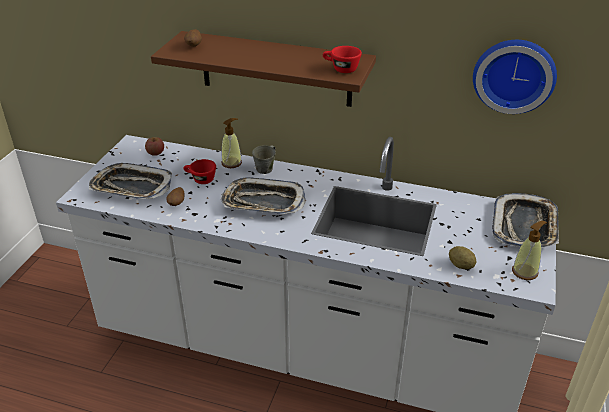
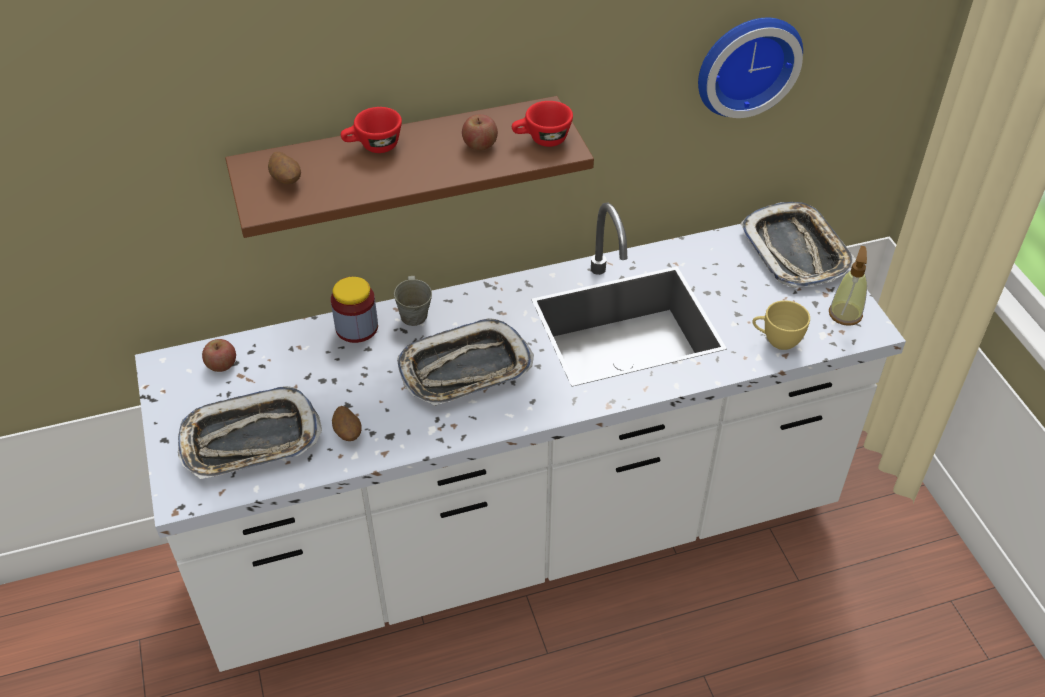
camera: 35 degrees left, 10 degrees up
(200, 179) = (340, 377): red cup -> red cup (373, 147)
(232, 163) = (357, 328): soap dispenser -> jar
(305, 61) = (480, 145): none -> apple
(460, 265) = (776, 340): potato -> yellow cup

